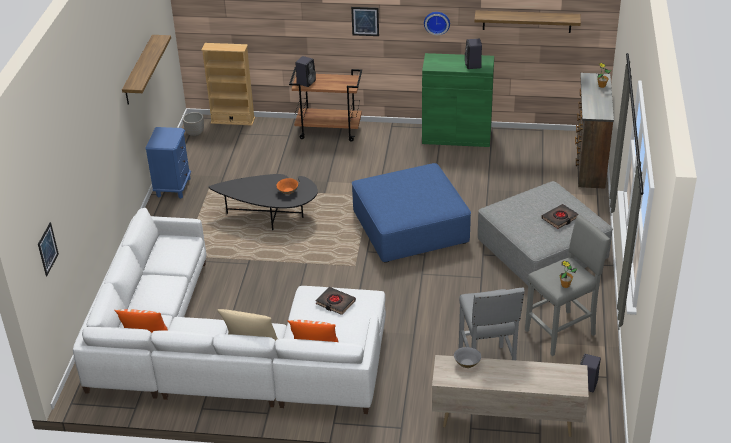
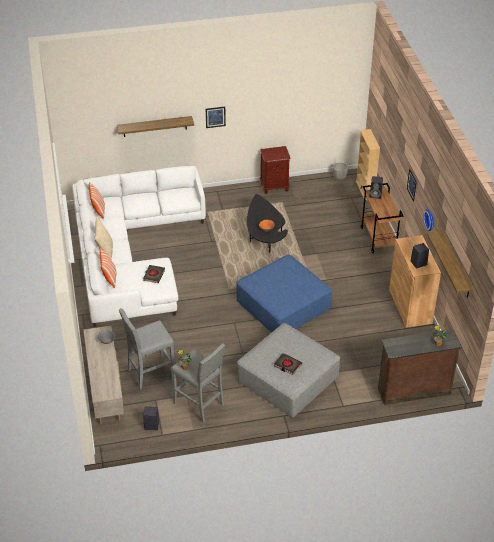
camera: 70 degrees right, 5 degrees up
(47, 249) = (93, 131): picture -> picture (215, 117)
(139, 70) = (280, 105): shelf -> shelf (155, 126)
(173, 187) = (274, 187): blue nightstand -> brown nightstand
(456, 136) = (410, 306): green cabinet -> brown cabinet

